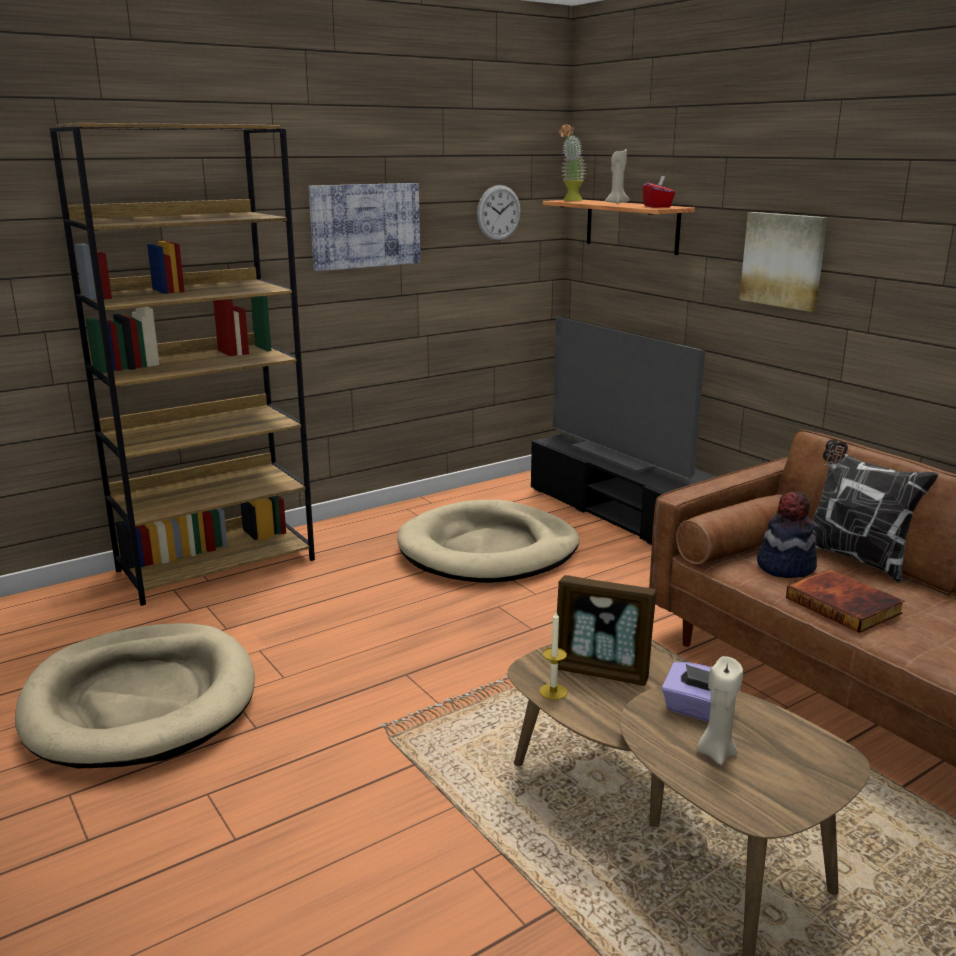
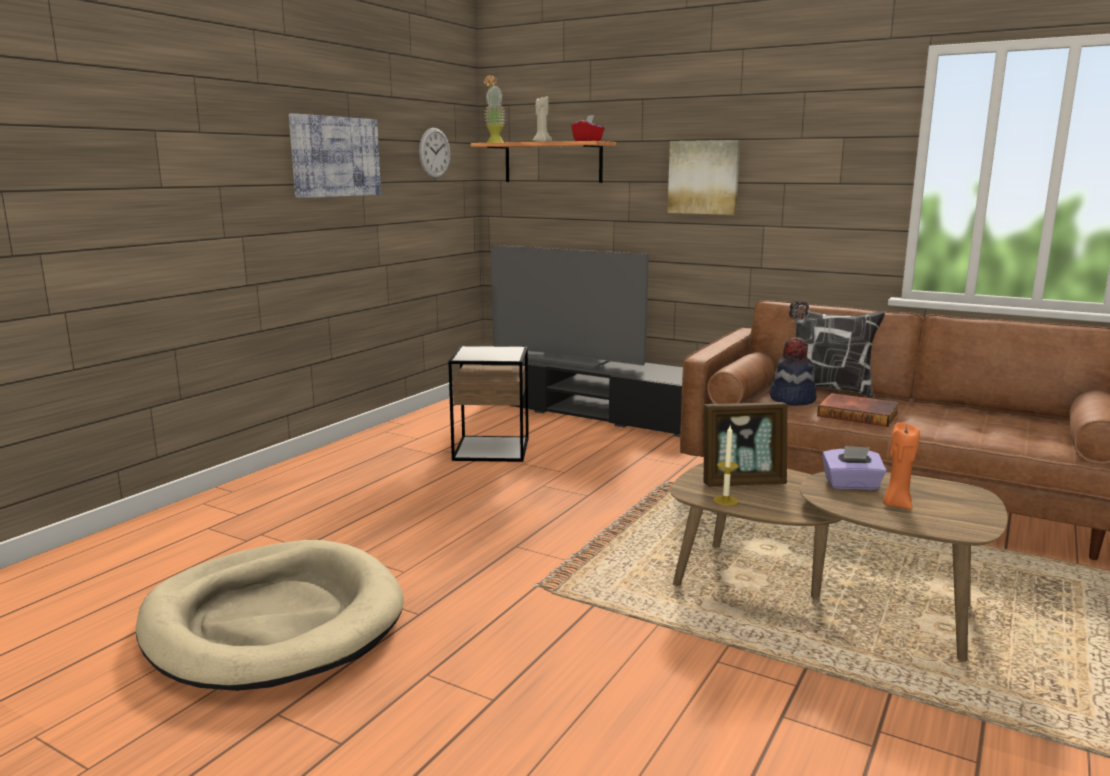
camera: 25 degrees left, 5 degrees down
(217, 565) = (235, 501): brown bookcase -> none
(488, 550) = (491, 449): beige dog bed -> side table
(716, 752) = (896, 504): beige candle -> orange candle

